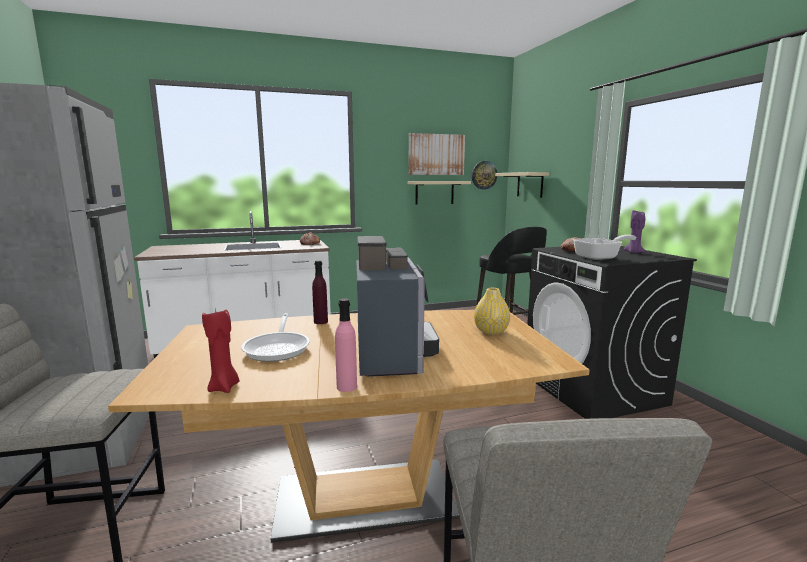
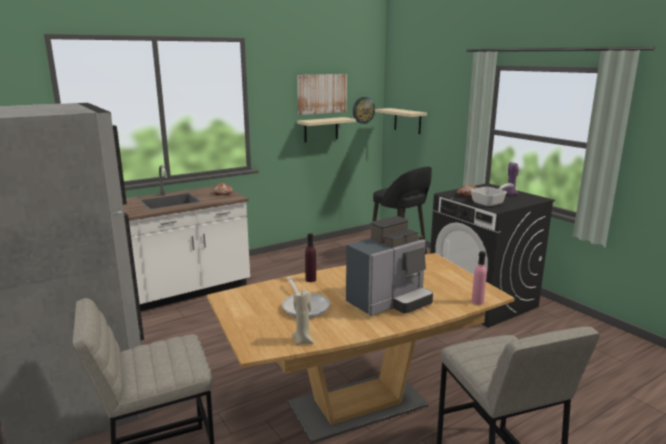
camera: 15 degrees left, 5 degrees up
(224, 387) = (303, 341): red candle -> beige candle
(346, 387) = (381, 329): pink bottle -> pink bottle (477, 302)
(394, 355) = (389, 302): coffee machine -> coffee machine turned 75 degrees clockwise
(491, 331) = (438, 275): yellow vase -> none

